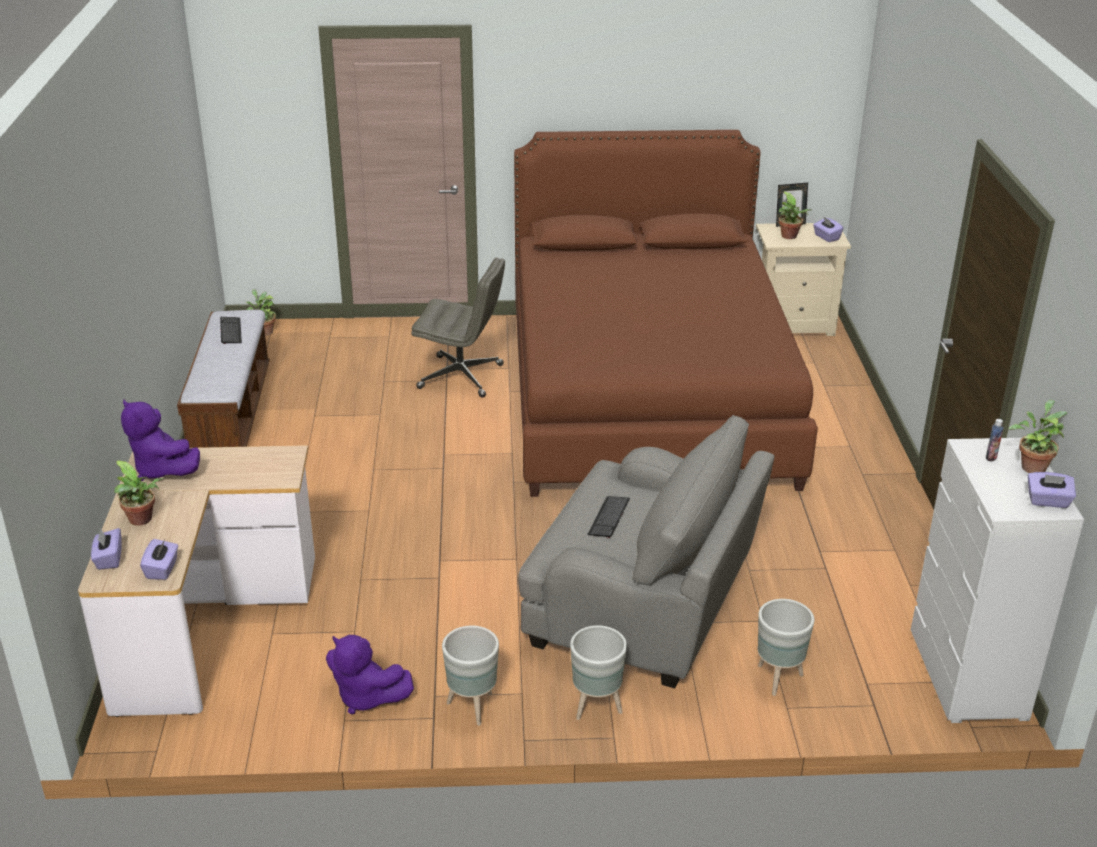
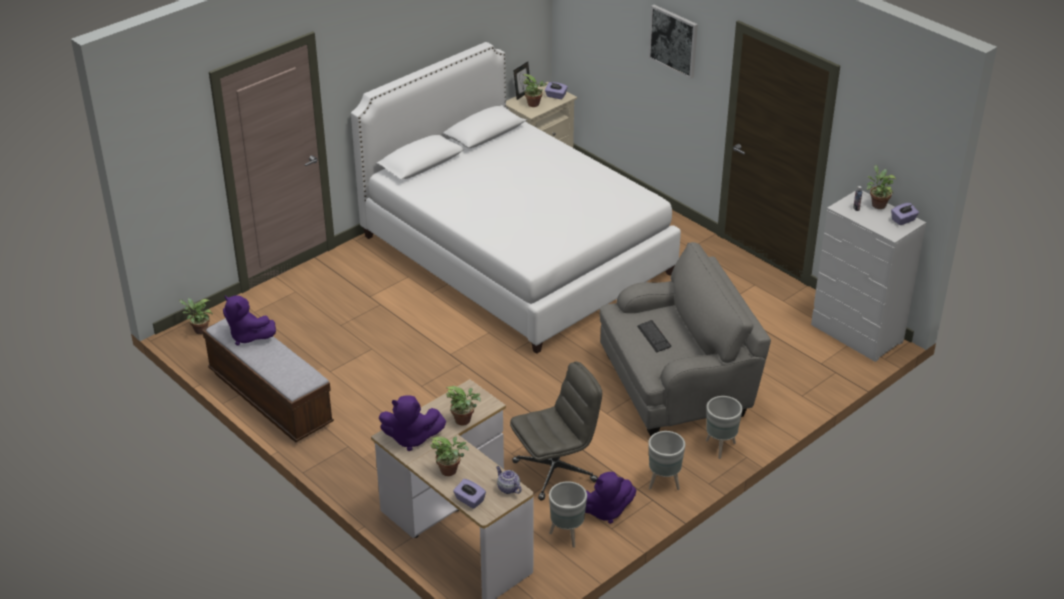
camera: 40 degrees left, 5 degrees up
(162, 569) = (508, 488): purple tissue box -> teapot
(231, 331) = (247, 336): keyboard -> purple plush toy
(236, 481) = (465, 420): none -> potted plant
(462, 376) = (387, 297): grey office chair -> grey office chair (555, 471)
(646, 395) = (516, 255): brown bed -> white bed
(777, 678) = (781, 384): grey planter -> grey planter (566, 535)
(928, 170) = (674, 40): none -> picture

